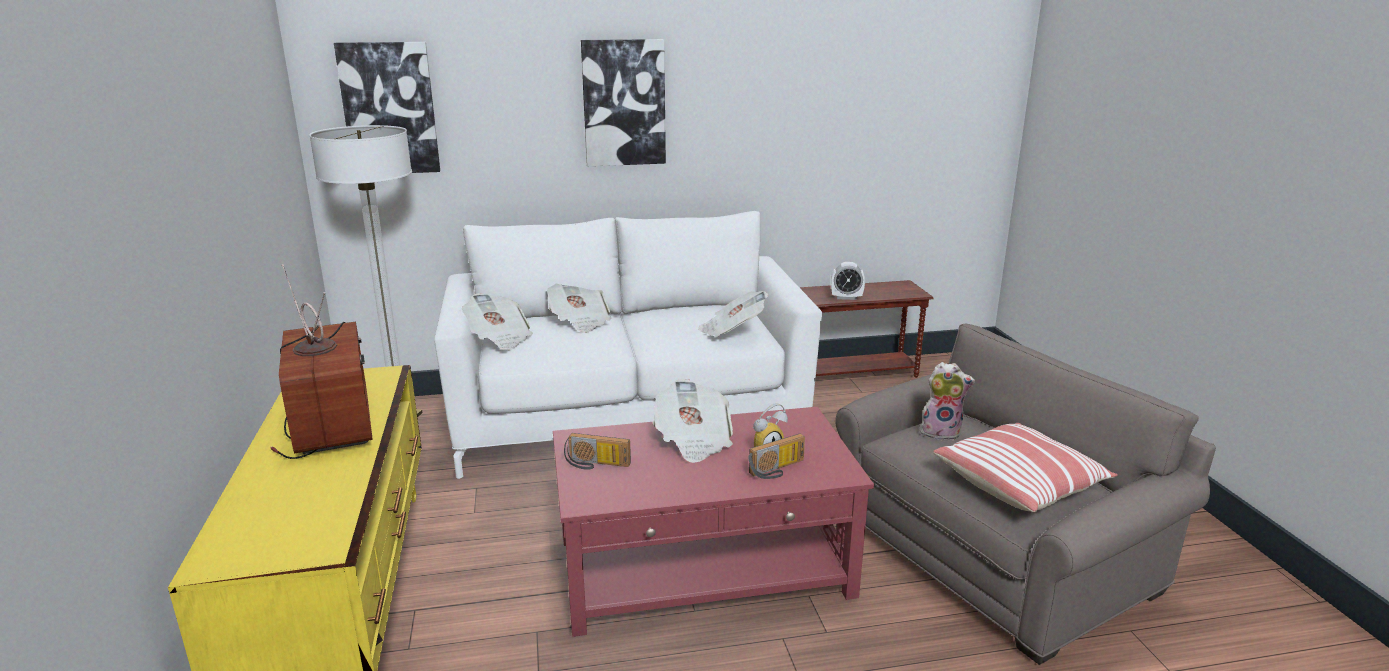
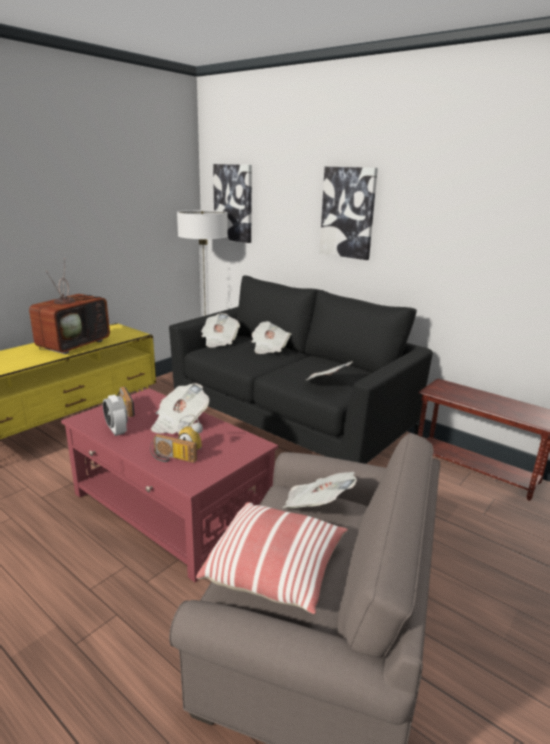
camera: 50 degrees right, 0 degrees up
(628, 417) = (290, 422): white sofa -> black sofa
(846, 297) = (472, 401): alarm clock -> alarm clock (117, 430)
(941, 432) = (316, 506): plush toy -> newspaper

